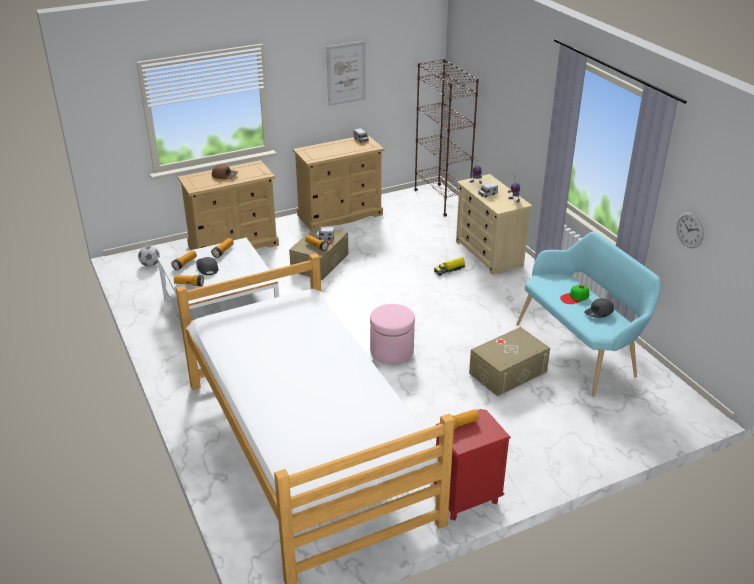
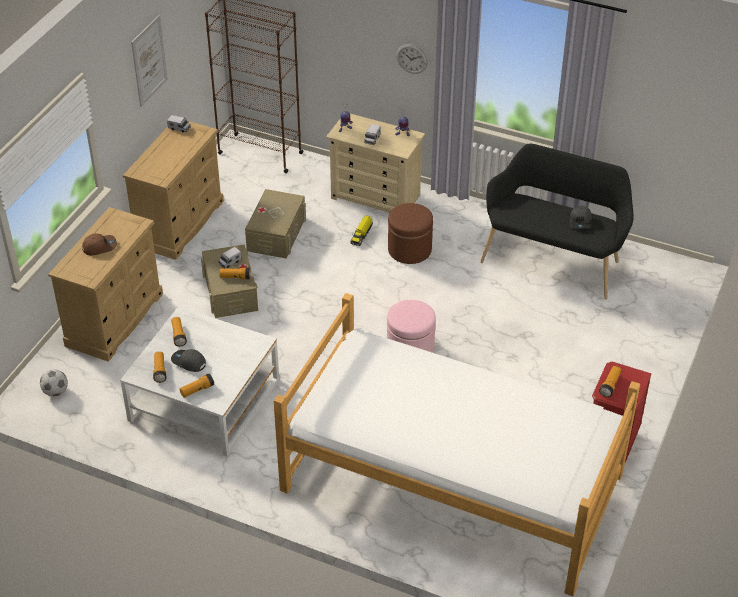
camera: 40 degrees left, 10 degrees up
(472, 293) = (409, 250): none -> brown ottoman
(508, 372) = (523, 314): beige storage box -> beige storage box (276, 234)
(575, 297) = (547, 215): cap -> none
(580, 350) = (553, 259): turquoise bench -> black bench
(689, 230) = (639, 116): wall clock -> wall clock (412, 58)

